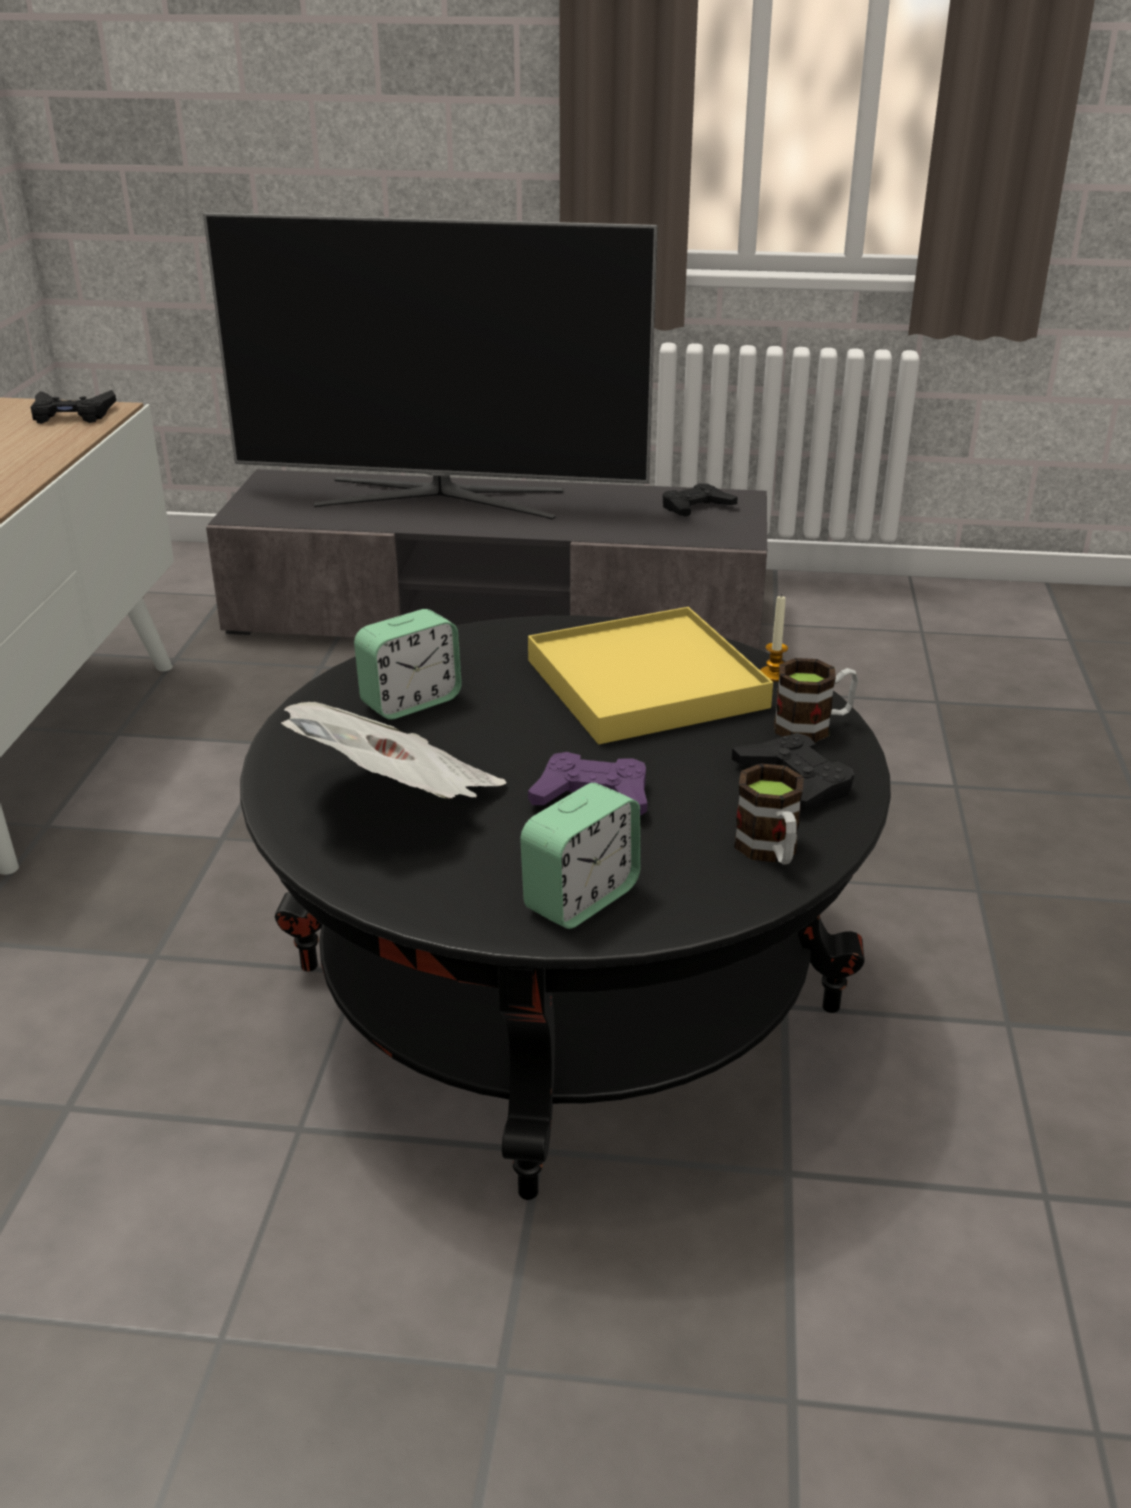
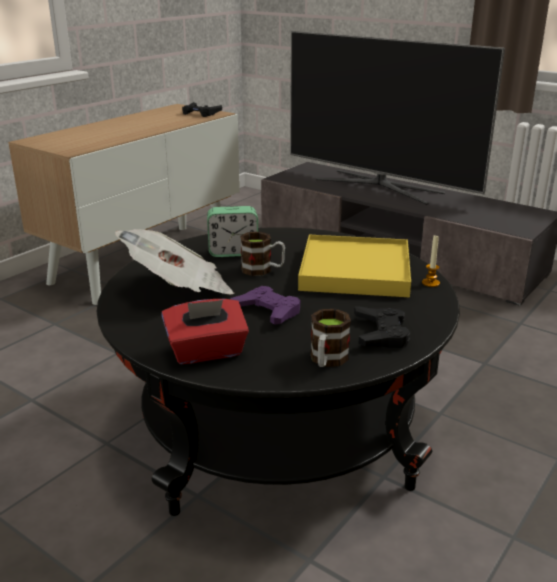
camera: 30 degrees right, 5 degrees down
(581, 898) = (206, 352): alarm clock -> red tissue box
(696, 507) = (511, 213): black game controller -> none
(813, 726) = (423, 311): mug -> mug (262, 270)

